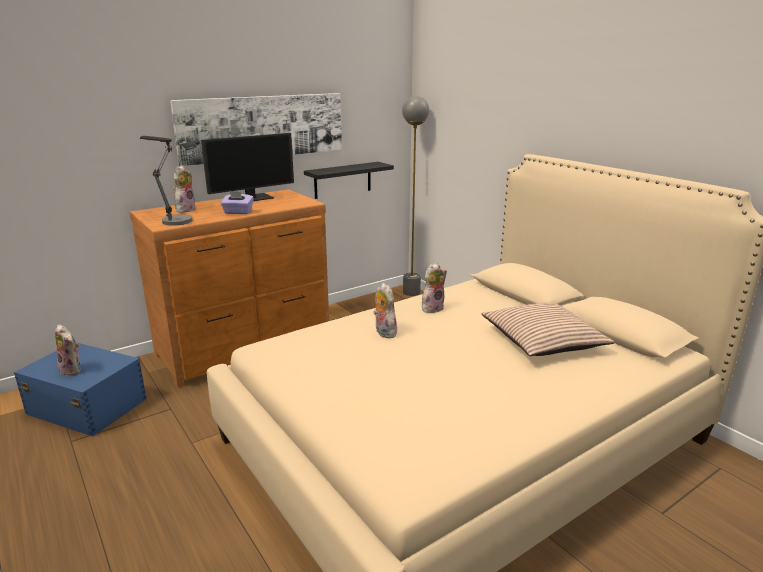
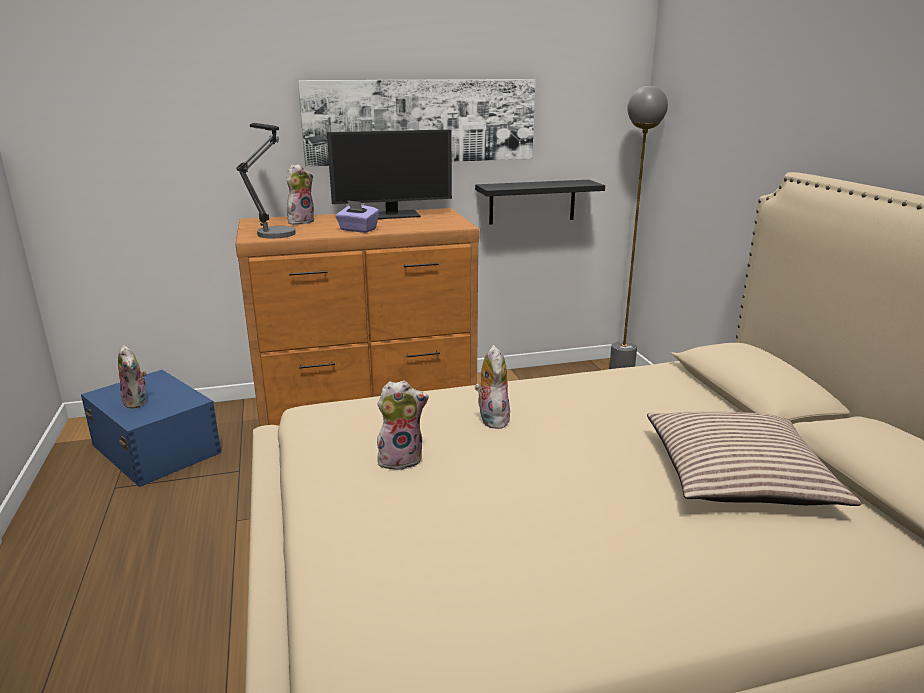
camera: 20 degrees right, 0 degrees up
(432, 308) = (587, 394): plush toy -> plush toy (401, 459)

